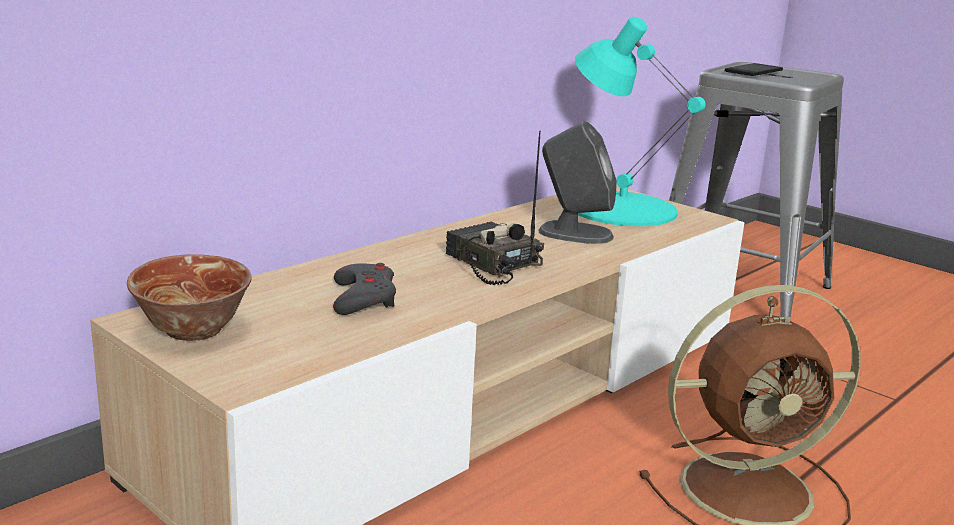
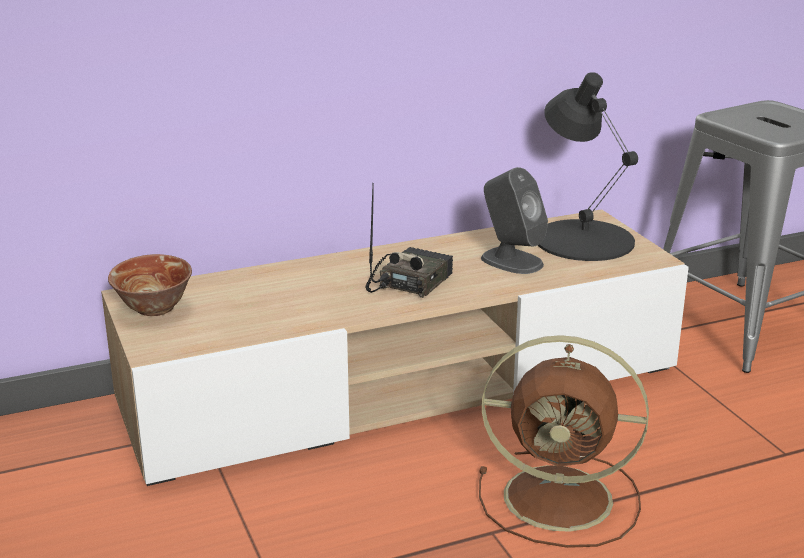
camera: 25 degrees right, 5 degrees up
(363, 297) = (286, 298): grey game controller -> none
(490, 264) = (409, 282): radio -> radio turned 45 degrees clockwise
(620, 208) = (583, 239): turquoise table lamp -> black table lamp
(753, 71) = (754, 116): phone -> none

